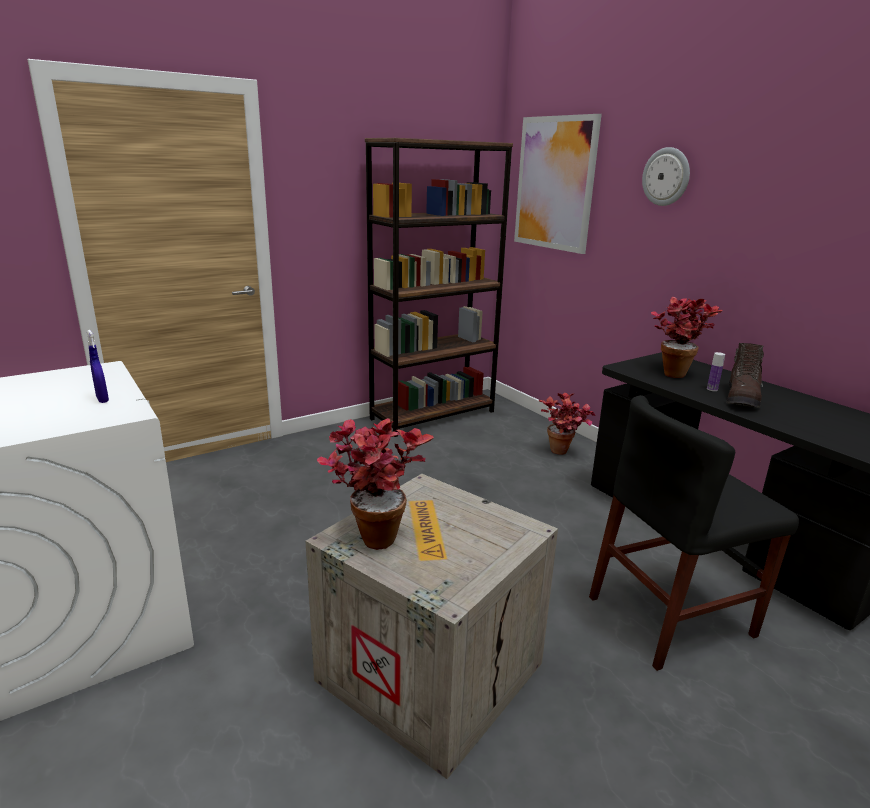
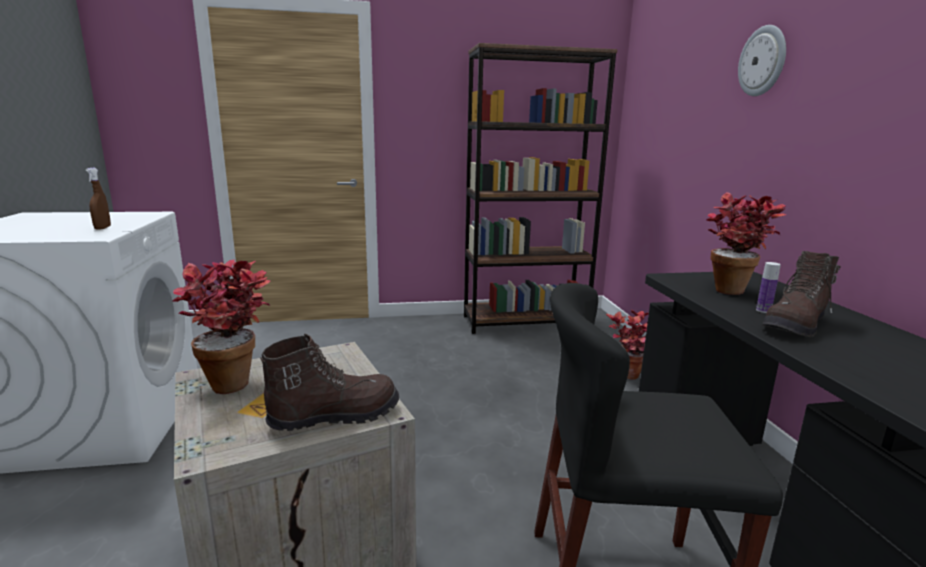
camera: 25 degrees right, 5 degrees down
(102, 399) = (102, 228): blue spray bottle -> brown spray bottle
(500, 542) = (335, 416): none -> brown boot
(555, 183) = (663, 90): picture -> none

